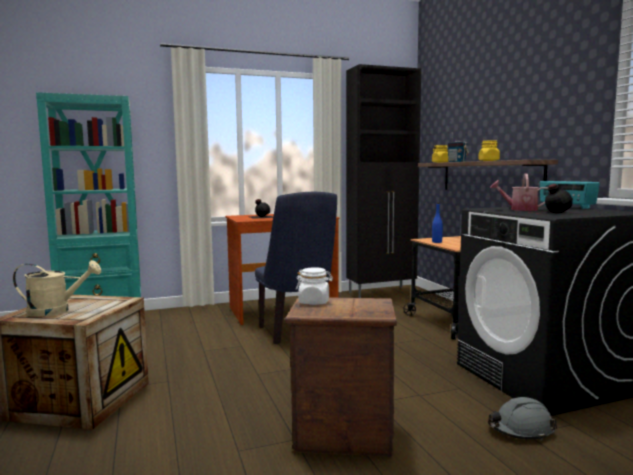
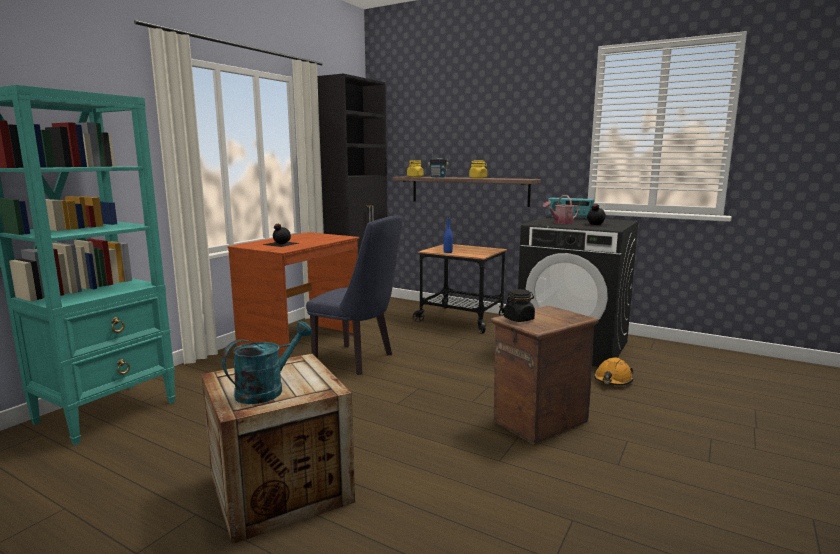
camera: 40 degrees left, 5 degrees up
(56, 311) = (267, 390): beige watering can -> turquoise watering can
(314, 302) = (519, 319): white jar -> black jar
(520, 430) = (613, 380): grey hard hat -> orange hard hat

